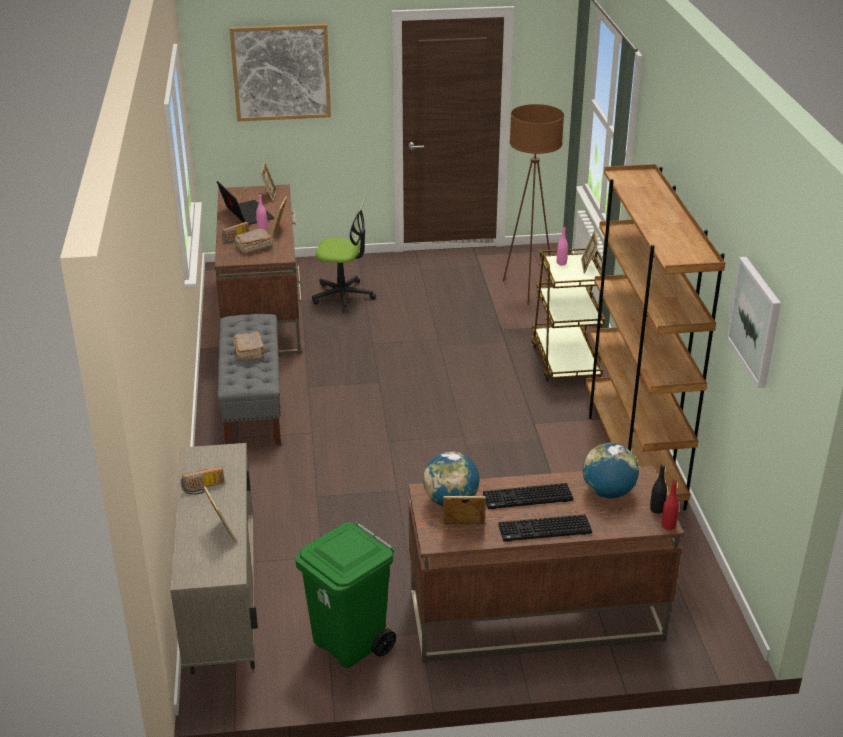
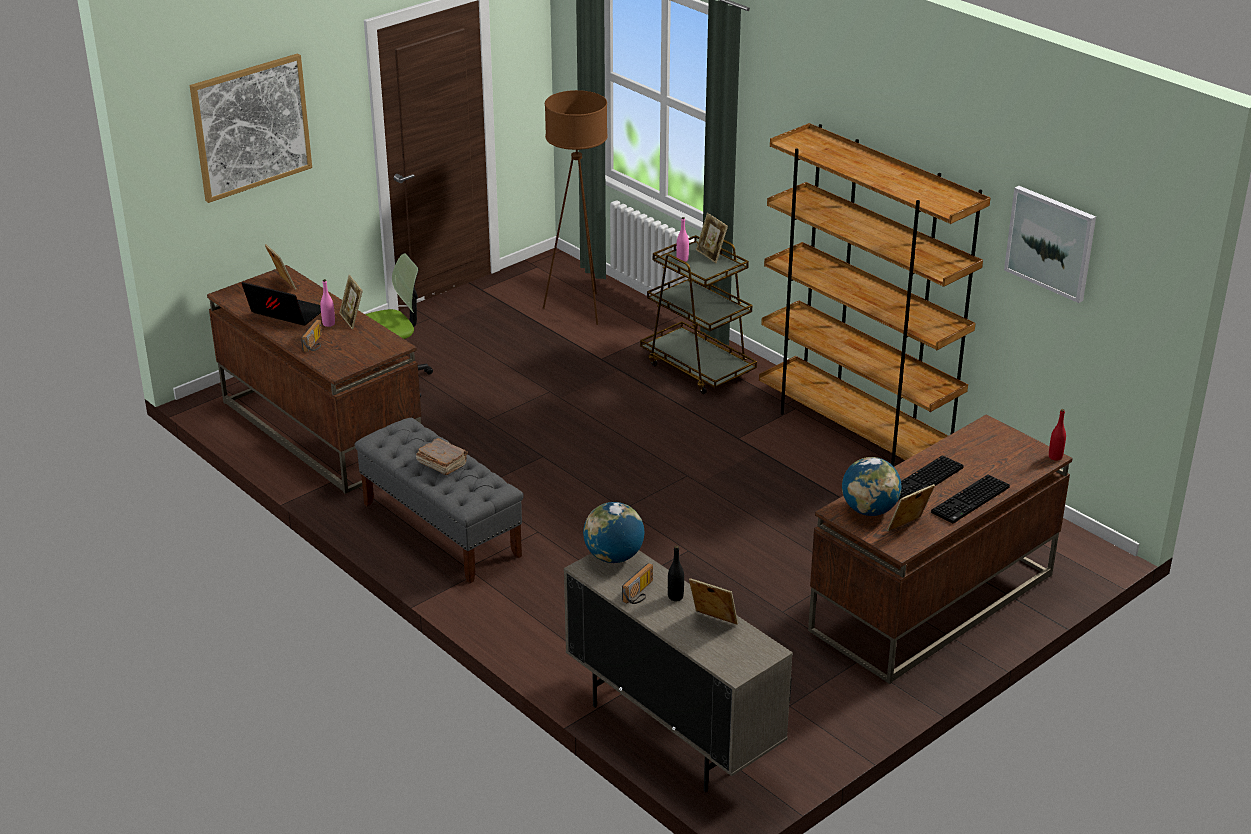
camera: 35 degrees left, 0 degrees up
(253, 247) = (347, 346): brown book -> none
(350, 644) = (811, 699): green trash can -> none
(608, 492) = (980, 450): globe -> globe (614, 557)
(656, 509) = (1032, 448): black bottle -> black bottle (675, 597)

